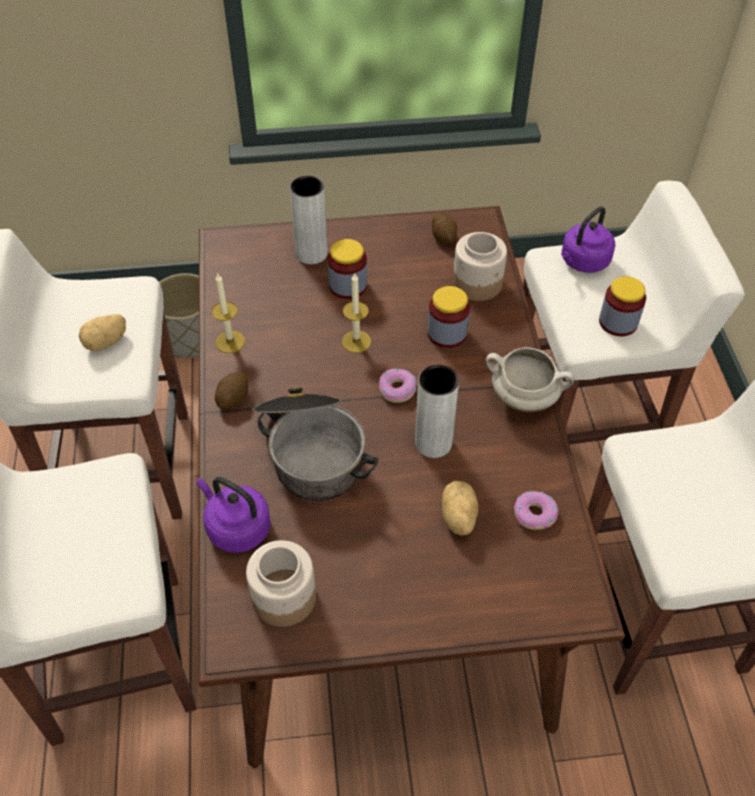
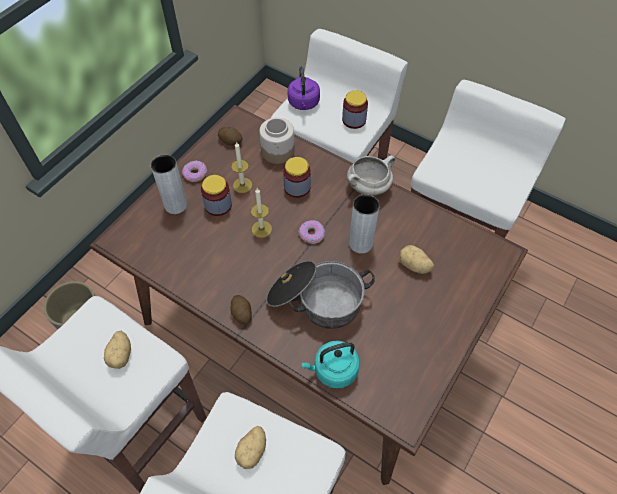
camera: 50 degrees left, 5 degrees up
(87, 524) = (253, 451): none -> potato
(230, 342) = (199, 287): candle -> candle (242, 185)
(236, 527) = (333, 370): purple kettle -> turquoise kettle
(283, 598) = (397, 377): jar -> none
(534, 514) = (439, 234): donut -> donut (195, 174)

